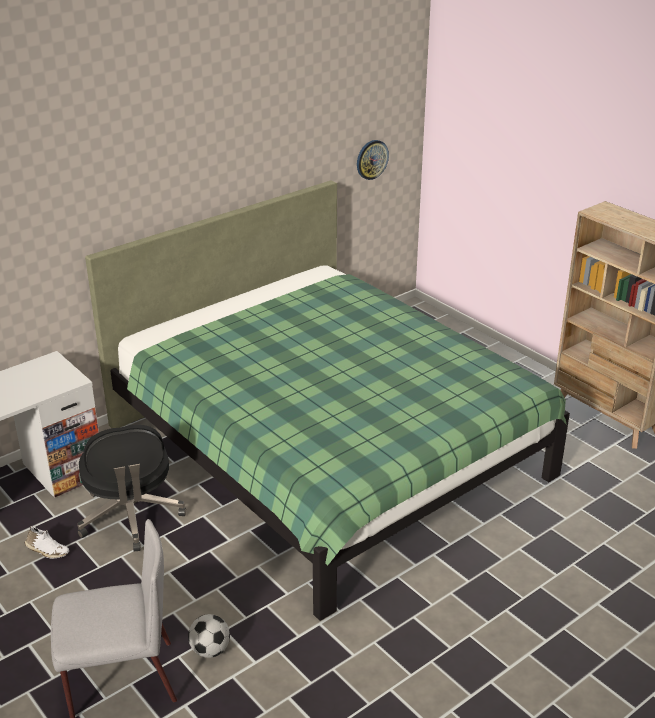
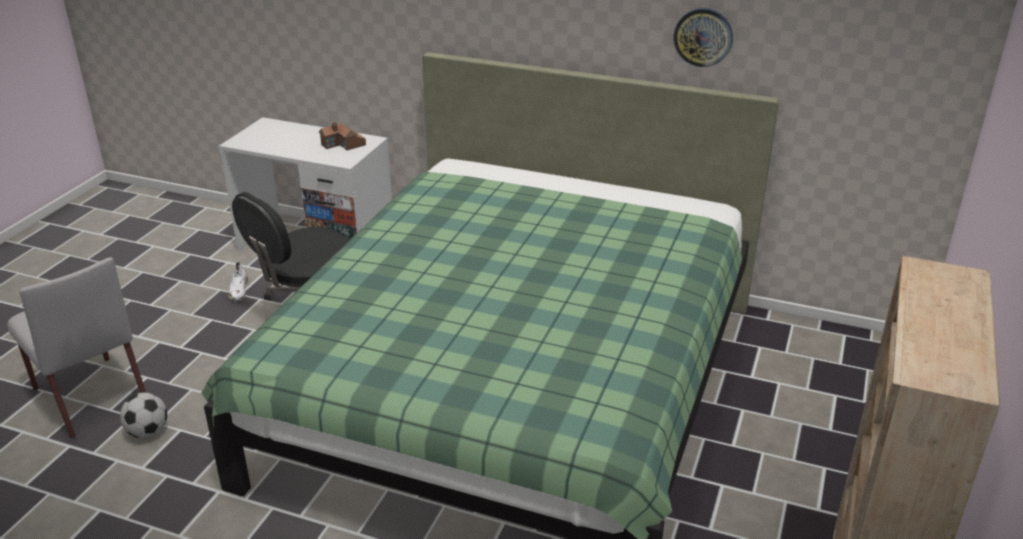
camera: 60 degrees right, 0 degrees up
(41, 373) = (343, 144): none -> toy house
(371, 159) = (867, 98): wall clock -> wall clock (703, 37)

